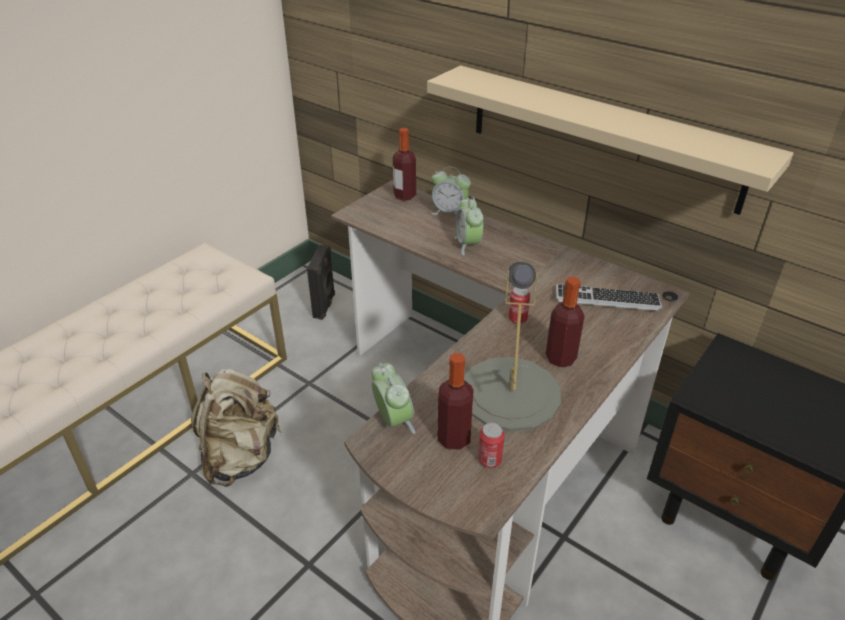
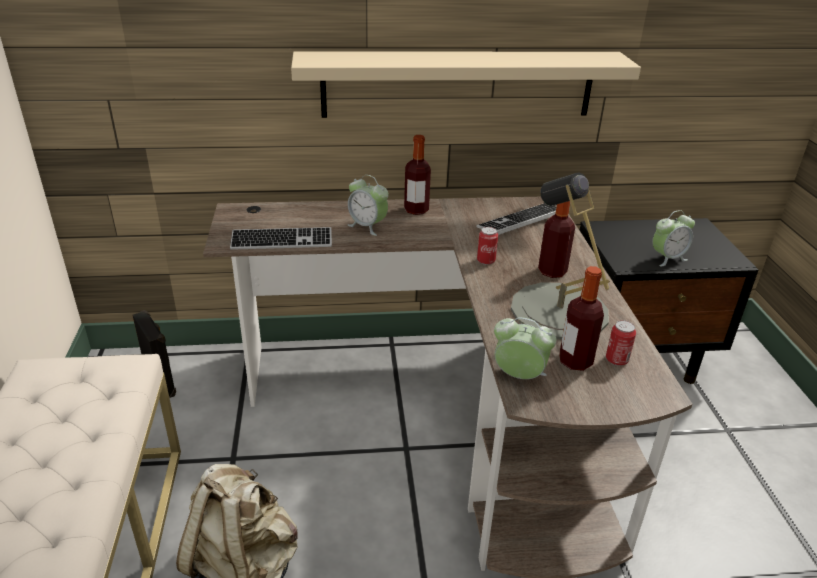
camera: 45 degrees left, 5 degrees down
(390, 229) = (282, 241): none -> keyboard
(404, 196) = (253, 211): bottle -> bottle (416, 210)
(449, 212) = (313, 209): alarm clock -> alarm clock (667, 258)

